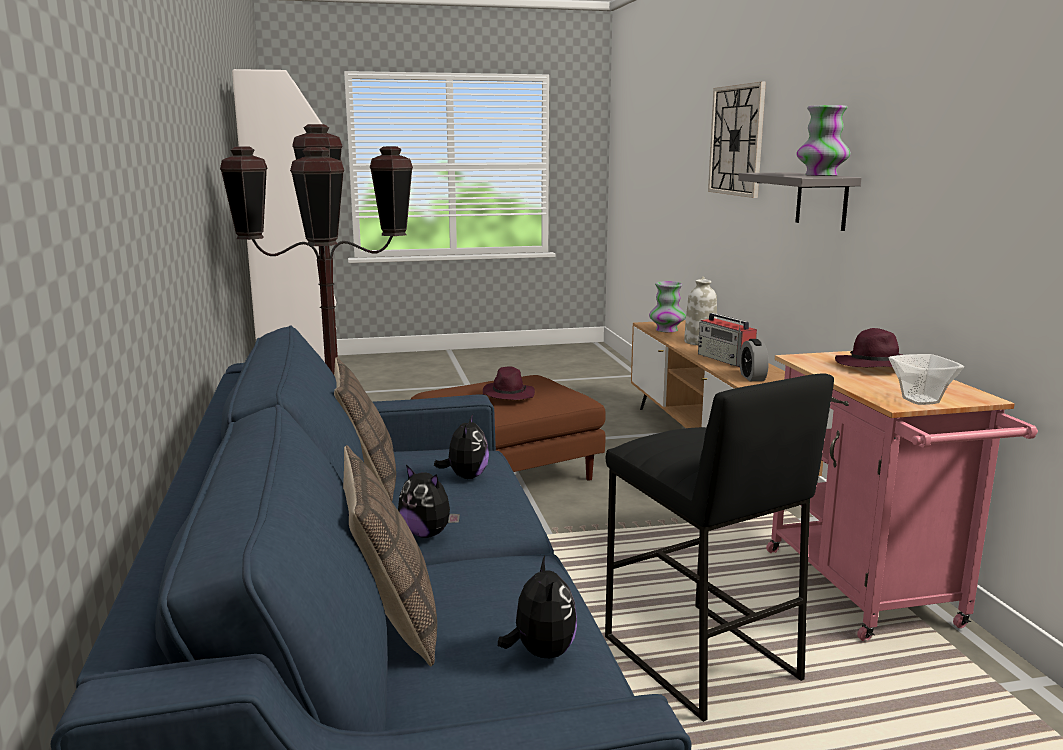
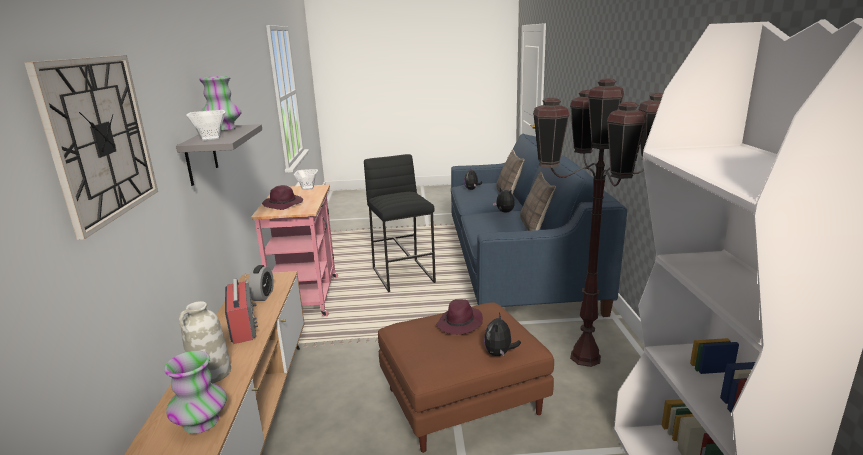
camera: 170 degrees left, 5 degrees up
(466, 477) = (492, 227): plush toy -> plush toy (499, 353)
(782, 173) = (210, 138): none -> bowl

